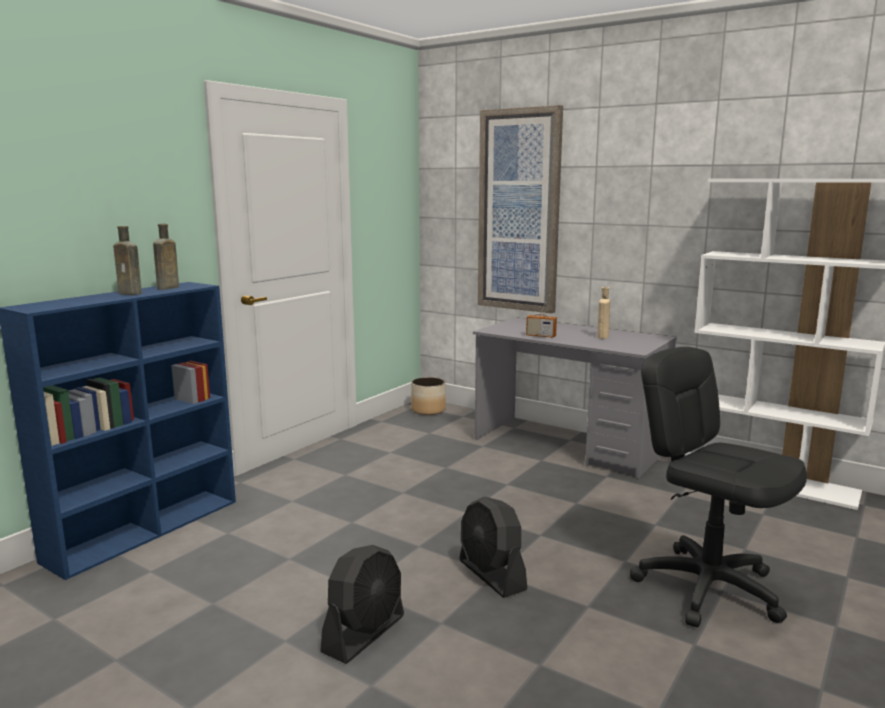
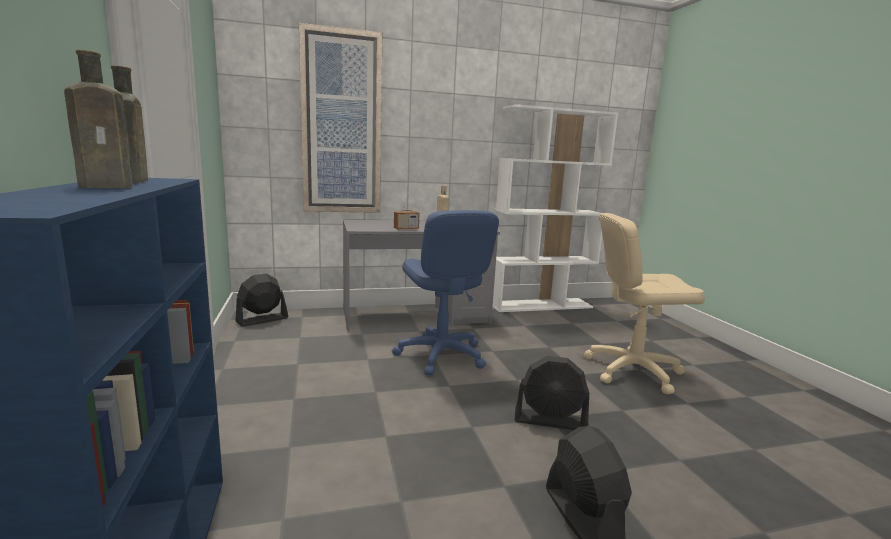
camera: 50 degrees left, 0 degrees up
(428, 410) = (262, 320): planter -> black fan
(514, 487) = (441, 355): none -> blue office chair
(708, 588) = (632, 370): black office chair -> beige office chair

